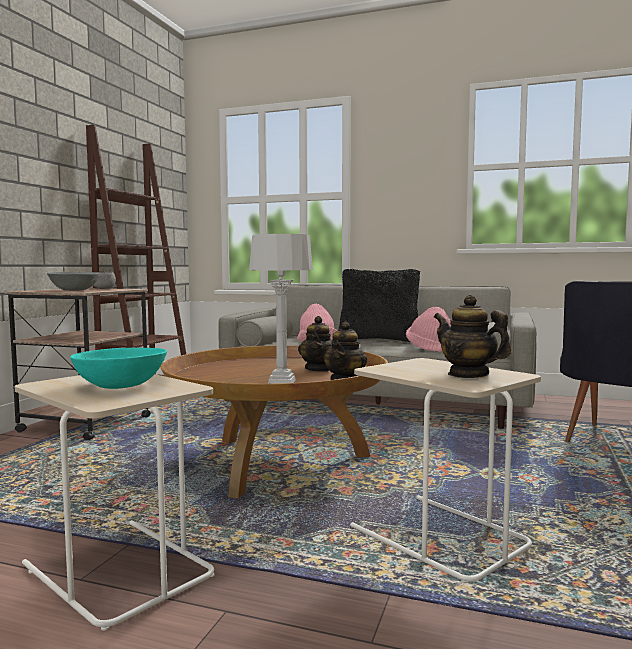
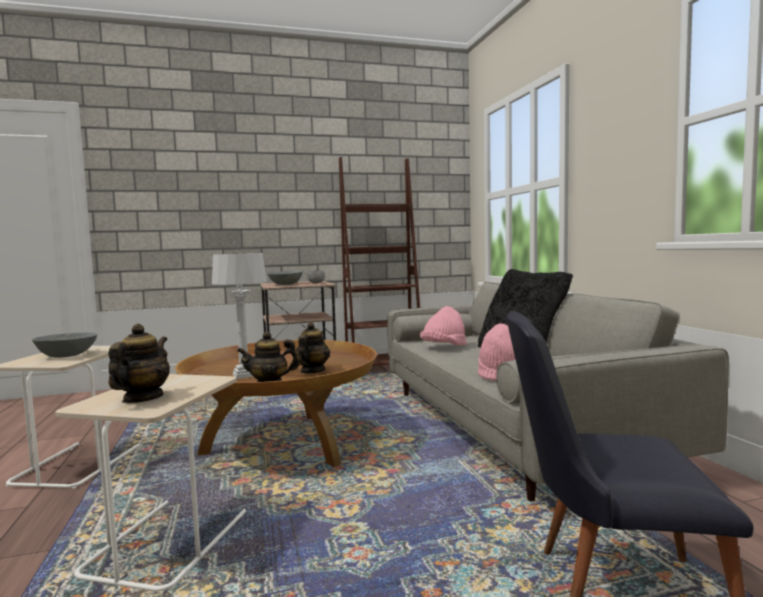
camera: 55 degrees right, 0 degrees up
(122, 385) = (67, 355): turquoise bowl -> grey bowl
(318, 369) = (312, 371): teapot -> teapot turned 135 degrees clockwise

